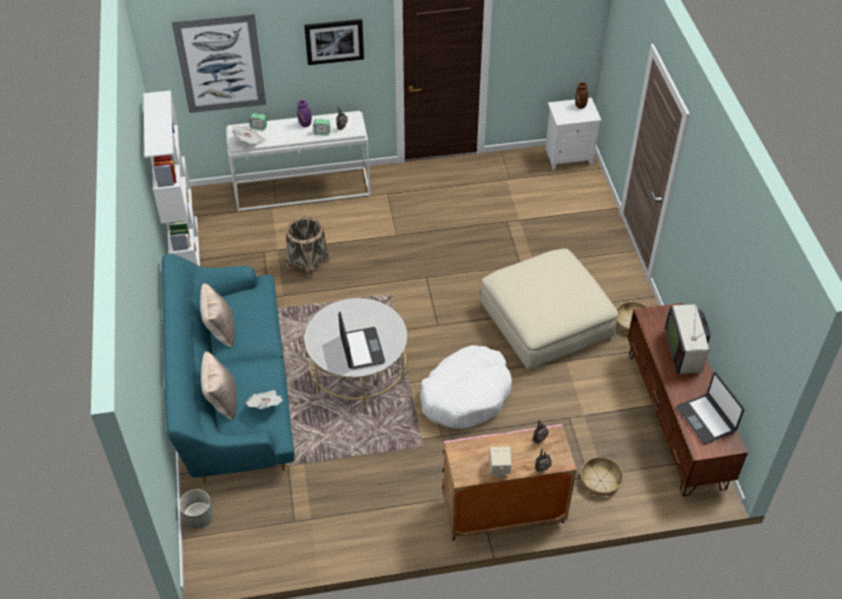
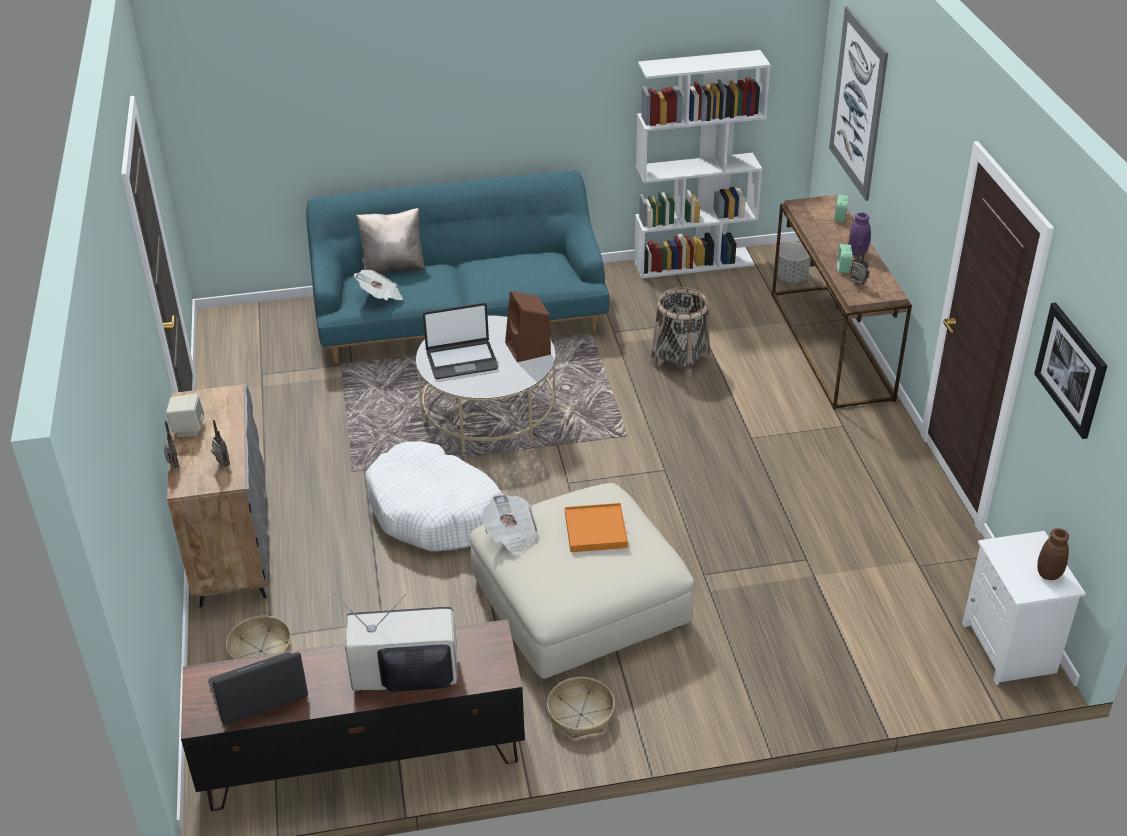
camera: 90 degrees right, 10 degrees down
(198, 517) = (283, 309): grey planter -> grey planter (791, 278)
(220, 330) = (502, 257): beige pillow -> none
(249, 142) = (806, 213): newspaper -> newspaper (511, 535)
(303, 189) = (832, 346): white console table -> brown console table
(334, 41) = (922, 165): picture -> picture (1072, 369)
(351, 312) = (528, 349): none -> brown speaker
(502, 512) = (232, 546): pink cabinet -> grey cabinet
(539, 280) = (595, 530): none -> orange tray

